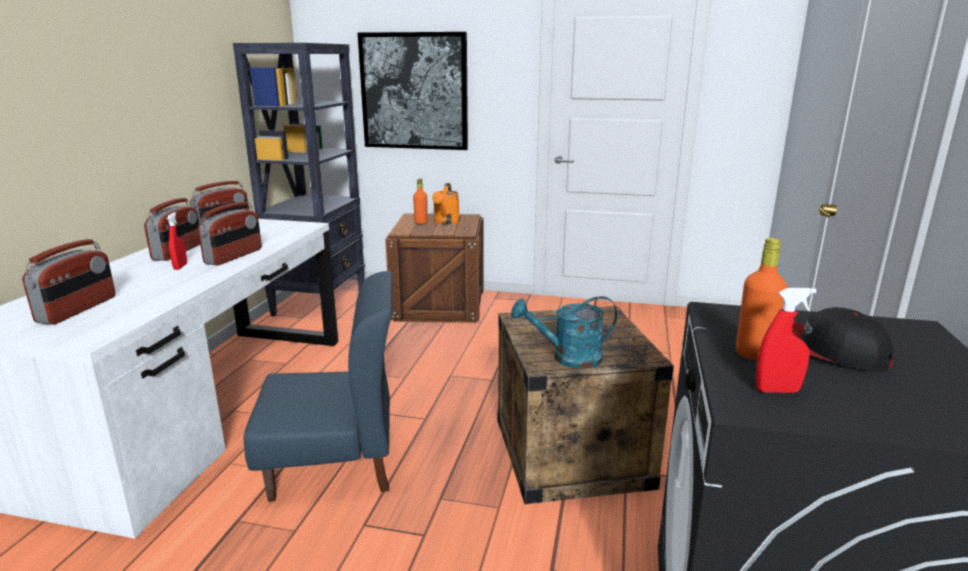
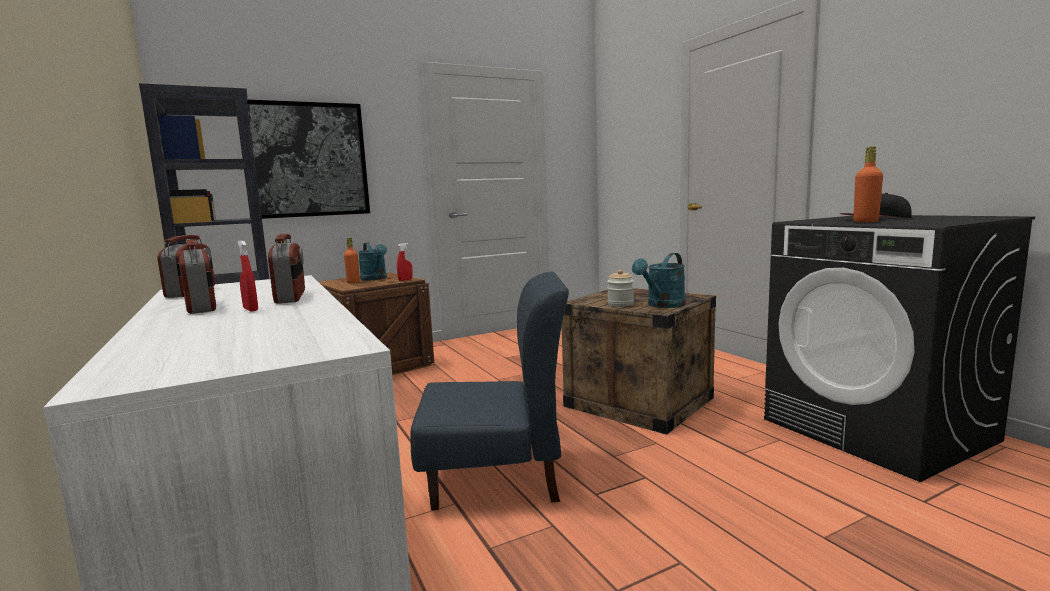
camera: 40 degrees left, 10 degrees down
(78, 309) = (238, 344): radio -> none
(334, 464) = (495, 477): blue chair -> blue chair turned 45 degrees clockwise
(445, 222) = (375, 279): orange watering can -> turquoise watering can
(537, 338) = (620, 304): none -> jar
(777, 390) = (916, 222): red spray bottle -> red spray bottle (405, 280)

